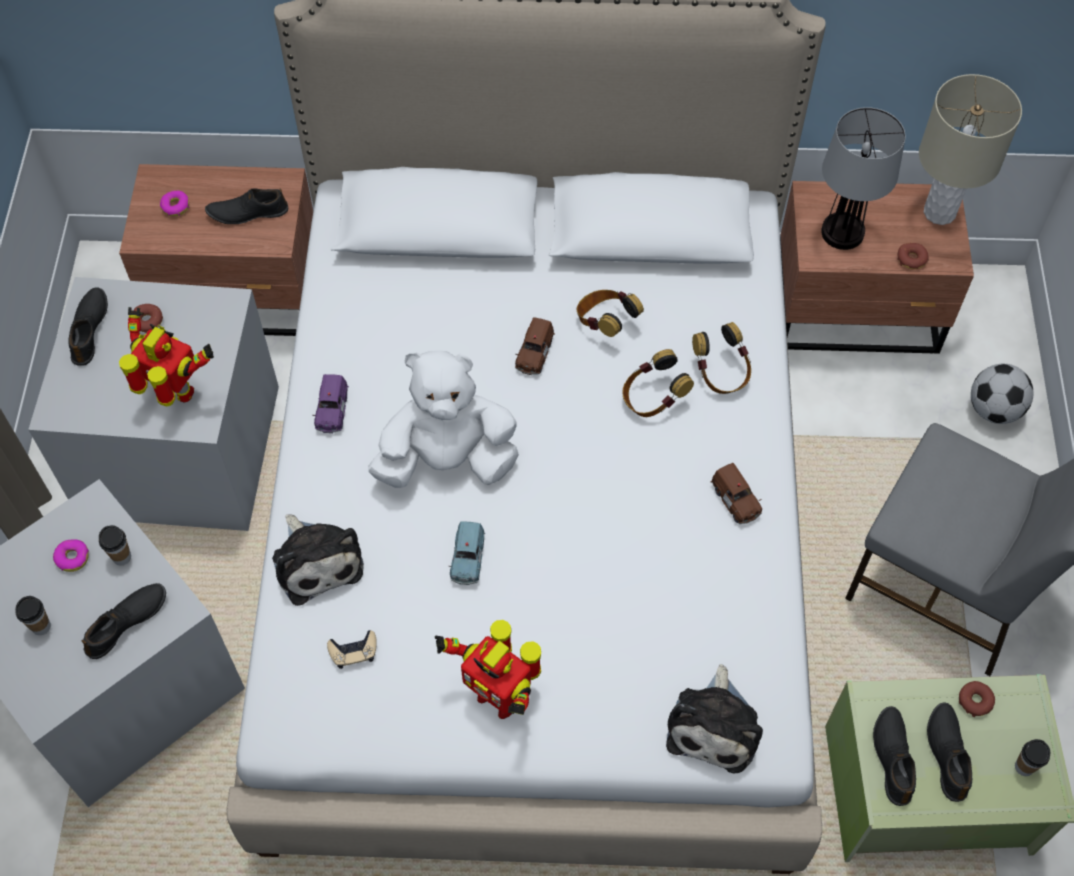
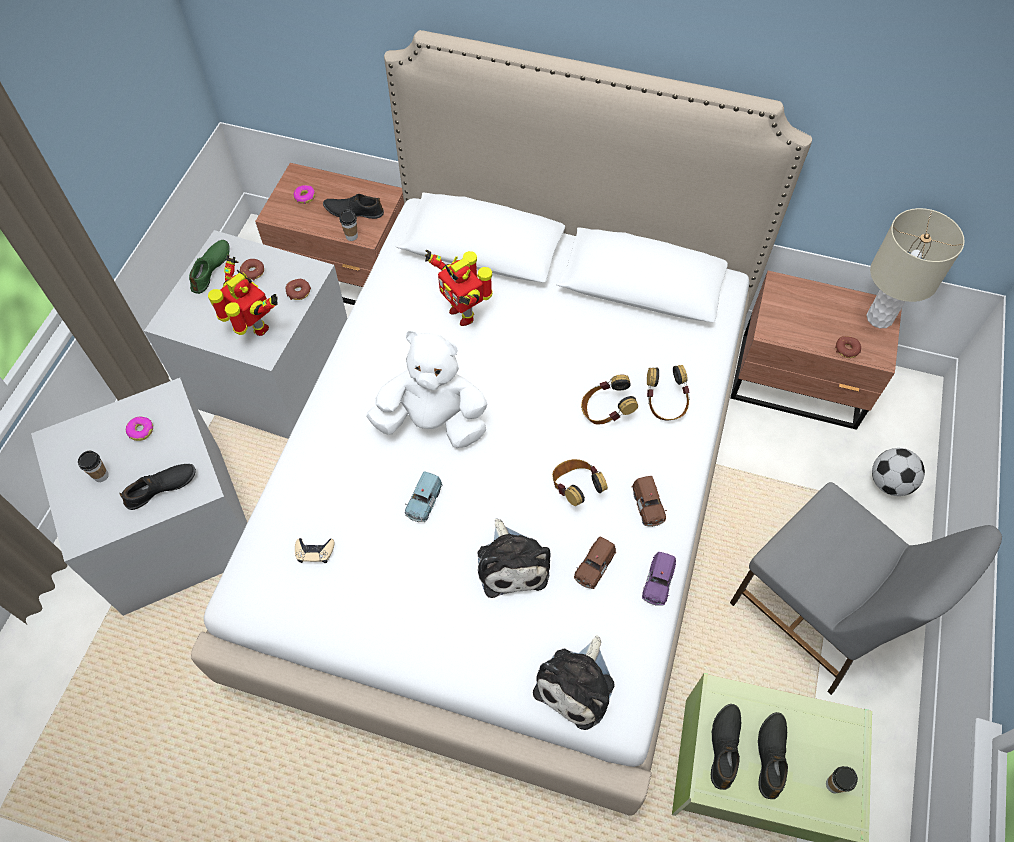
camera: 15 degrees right, 0 degrees up
(90, 330) = (211, 269): black shoe -> green shoe
(122, 557) = (175, 438): cup -> cup (351, 236)
(316, 561) = (311, 475): plush toy -> plush toy (512, 563)
(332, 411) = (360, 366): purple toy car -> purple toy car (657, 583)
(498, 696) = (413, 616): toy robot -> toy robot (463, 313)
(534, 354) = (524, 357): brown toy car -> brown toy car (593, 567)
(605, 323) = (586, 345): headphones -> headphones (575, 488)
(843, 233) = (797, 318): table lamp -> none
(975, 701) = (806, 717): donut -> donut (299, 292)

